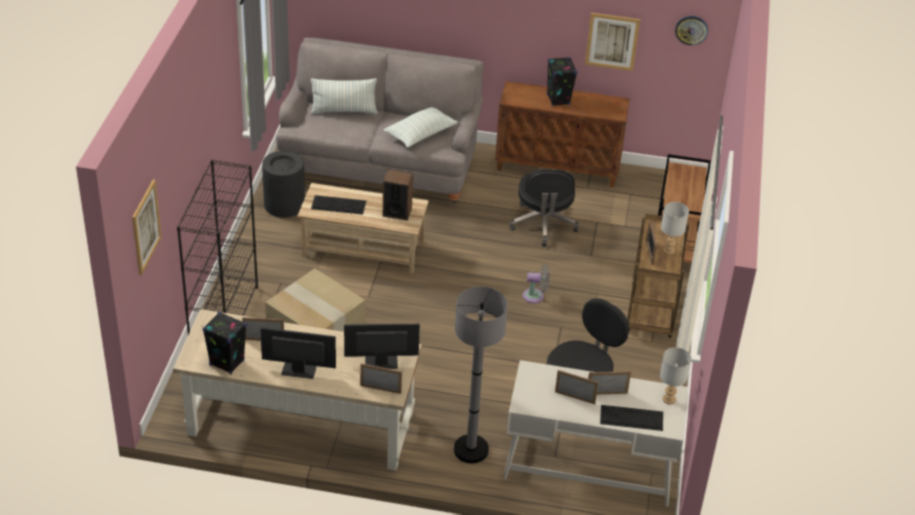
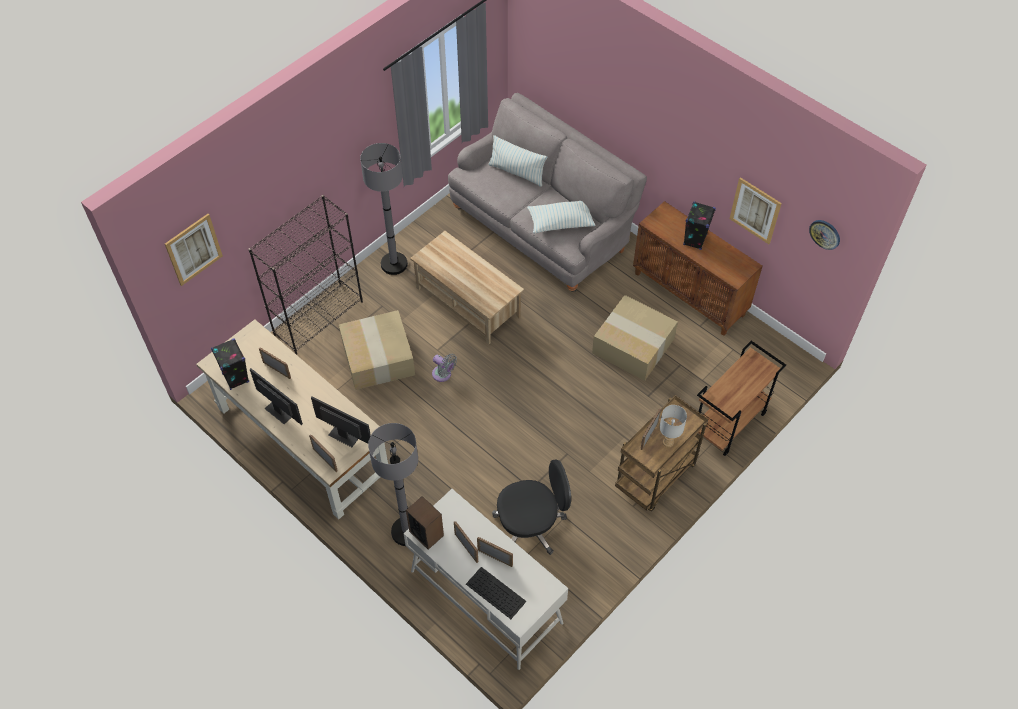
camera: 35 degrees right, 15 degrees up
(262, 245) = (394, 264): none -> grey floor lamp
(284, 204) = (439, 233): black trash can -> none
(339, 205) = (449, 262): keyboard -> none
(397, 212) = (489, 289): speaker -> speaker (426, 533)
(535, 296) = (569, 414): grey fan -> grey fan (443, 375)
(543, 224) = (632, 346): black office chair -> cardboard box
(668, 399) = (541, 592): grey table lamp -> none

